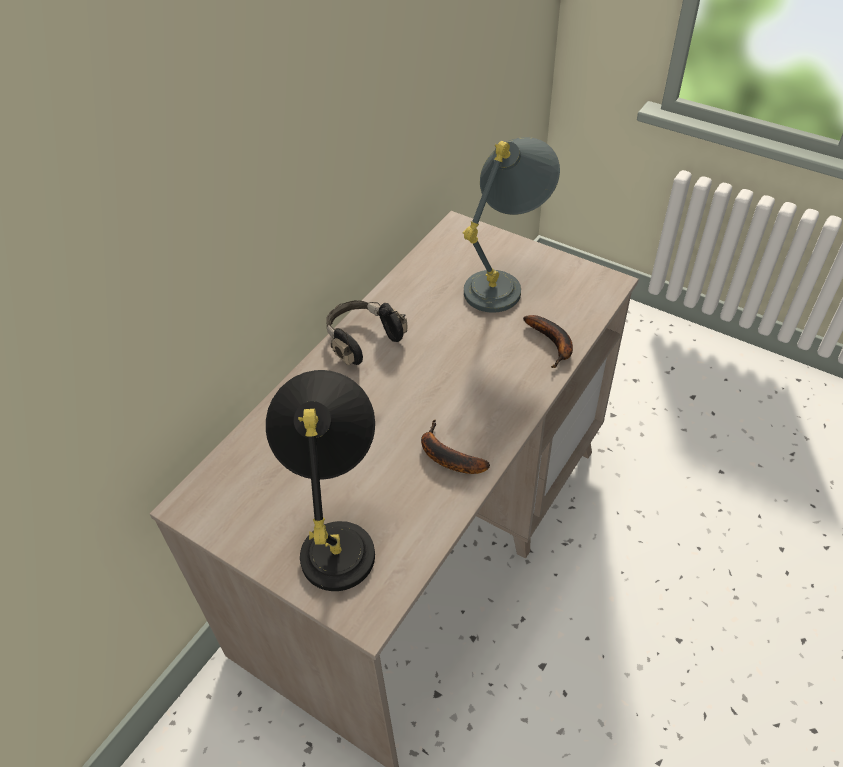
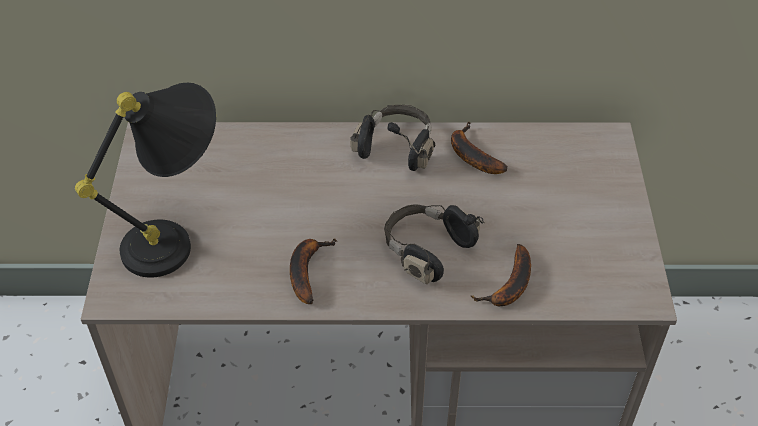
camera: 55 degrees right, 0 degrees up
(409, 302) = (471, 155): none -> banana
(483, 372) = (427, 250): none -> black headphones
(505, 281) = (565, 210): grey table lamp -> none

